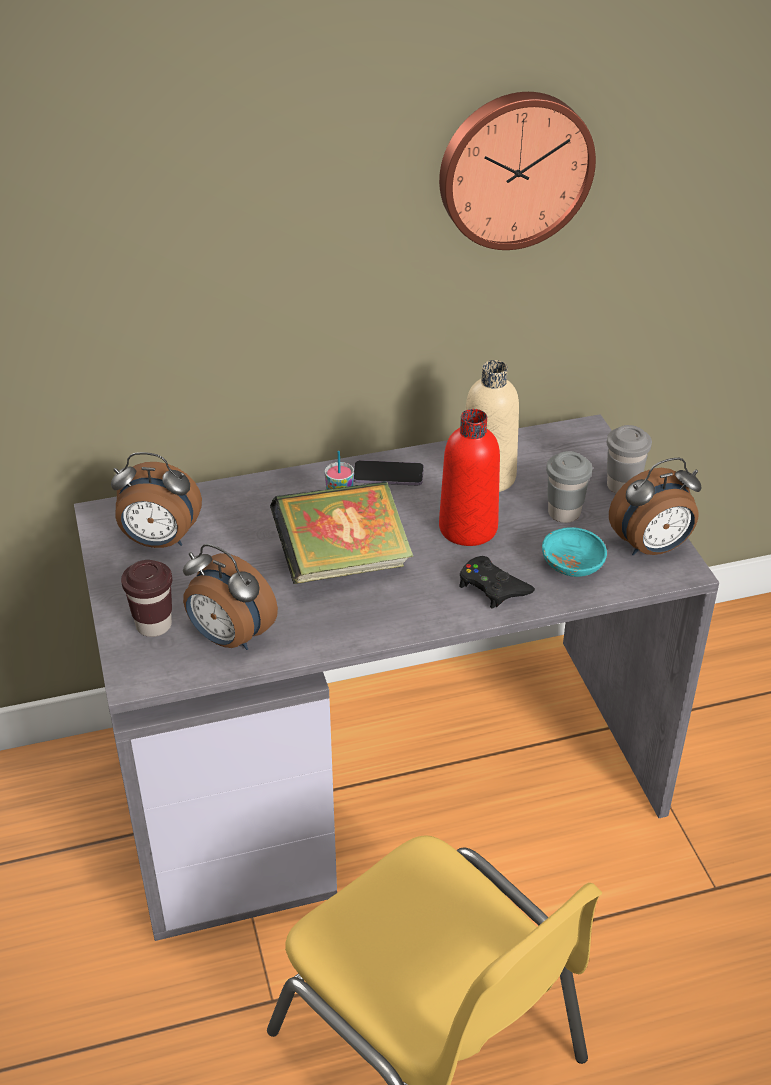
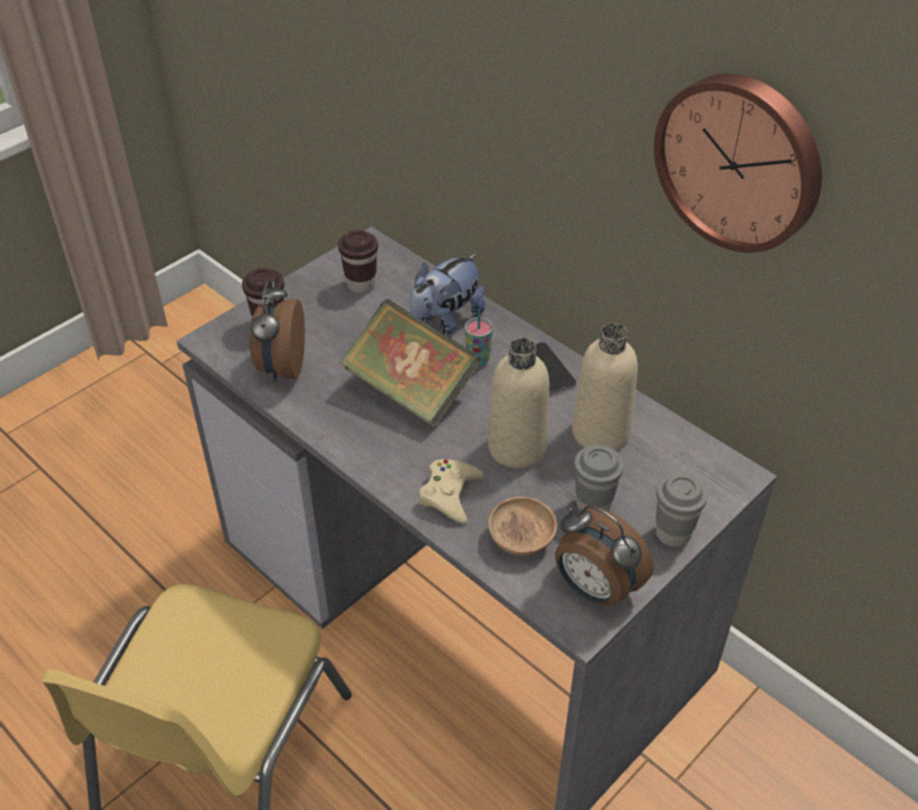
camera: 60 degrees right, 5 degrees up
(159, 541) = (361, 285): alarm clock -> brown cup
(269, 508) = (445, 322): none -> plush toy
(468, 528) = (517, 448): red bottle -> beige bottle
(492, 587) = (450, 494): black game controller -> beige game controller
(572, 566) = (521, 538): turquoise bowl -> brown bowl

